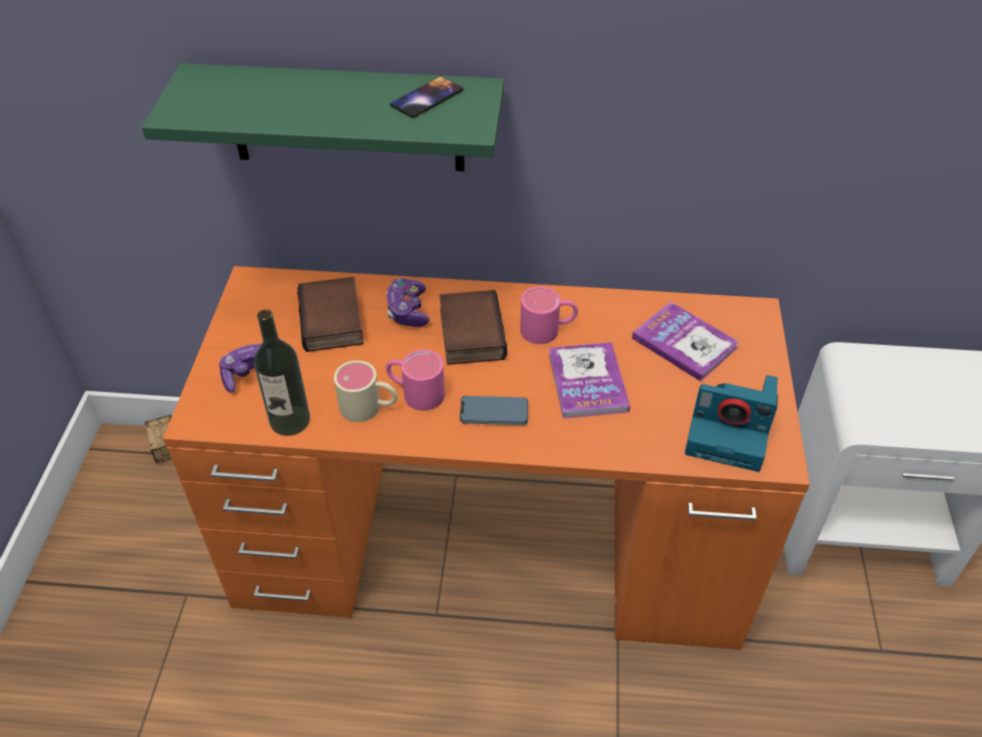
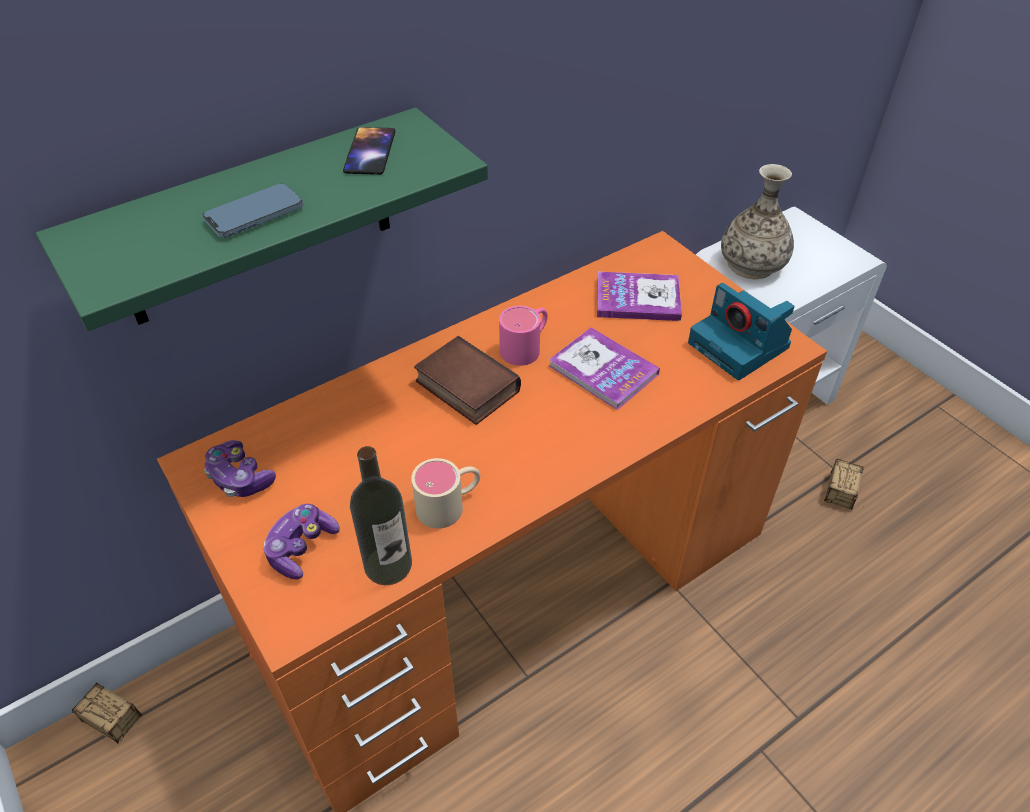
camera: 40 degrees left, 0 degrees up
(334, 321) = (327, 449): book -> none
(408, 311) = (388, 400): game controller -> game controller (240, 478)
(415, 392) = (475, 465): pink mug -> none
(494, 413) = (560, 440): phone -> phone (255, 215)
(729, 432) = (740, 346): camera -> camera turned 75 degrees clockwise
(839, 683) = (836, 512): none -> storage box
(873, 381) = (751, 264): none -> vase

